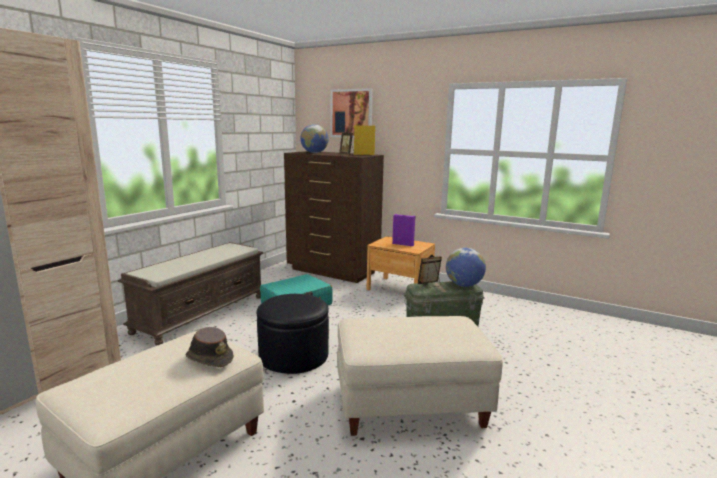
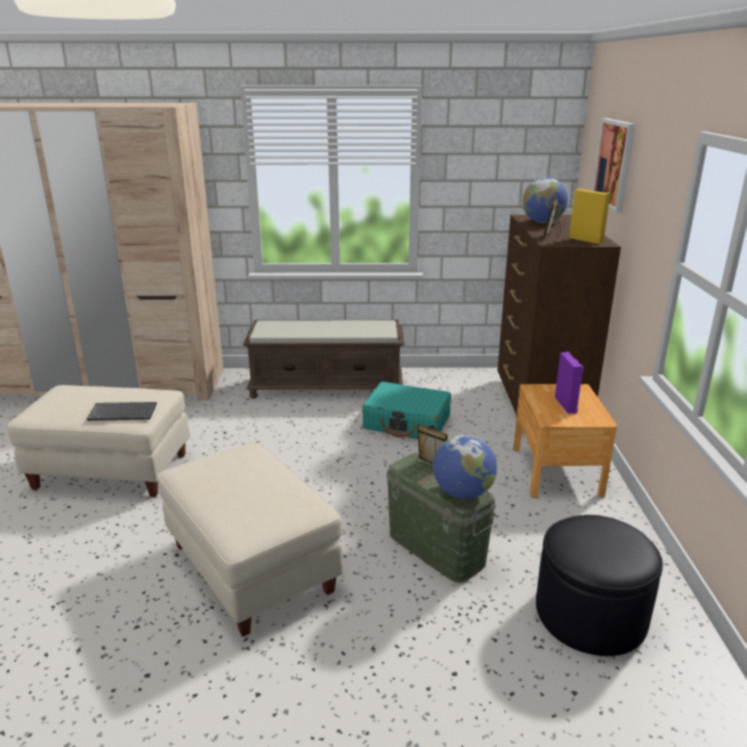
camera: 60 degrees right, 10 degrees up
(209, 358) = (124, 412): brown hat -> keyboard
(293, 355) = (291, 465): black ottoman -> black ottoman (590, 614)

